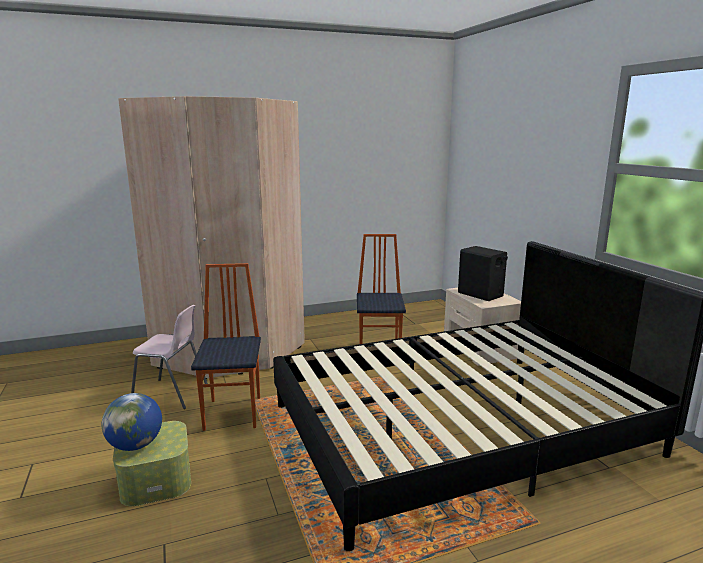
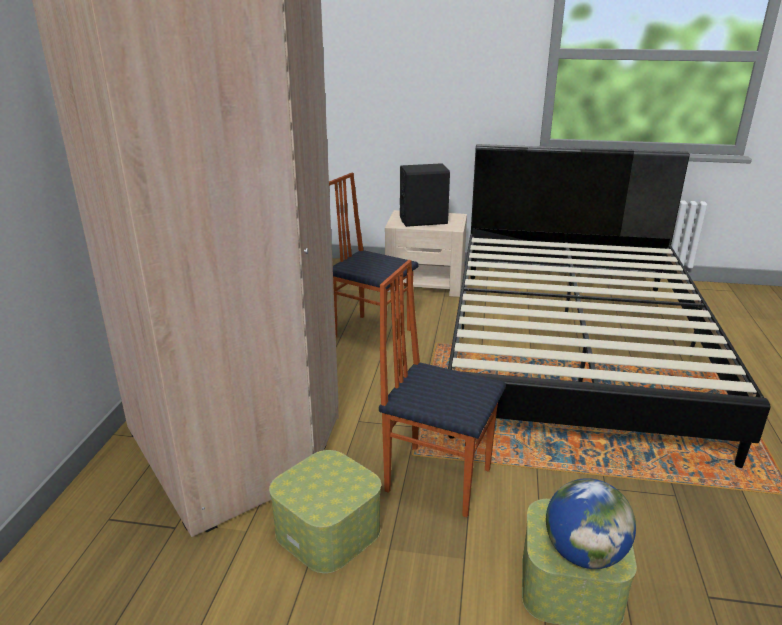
camera: 60 degrees left, 10 degrees up
(171, 394) = (328, 530): pink chair -> storage box

